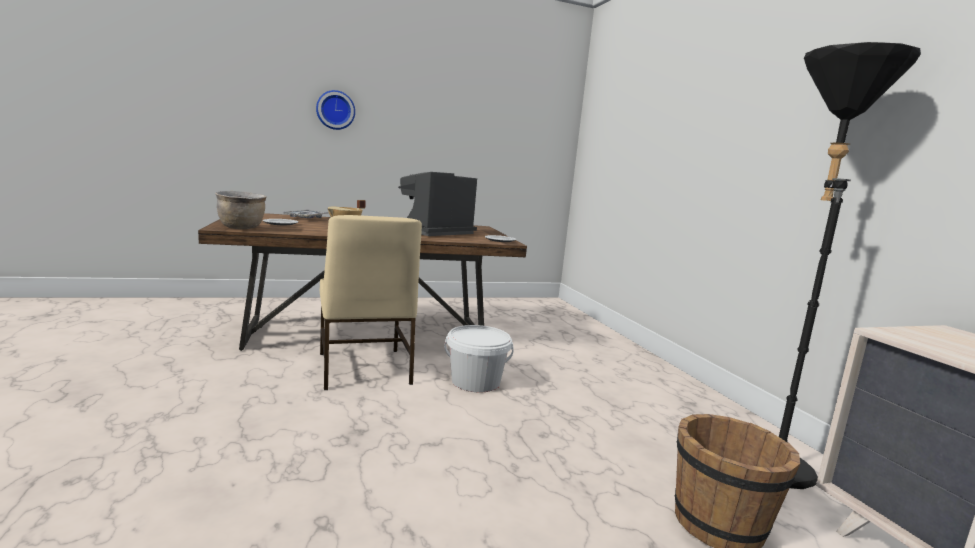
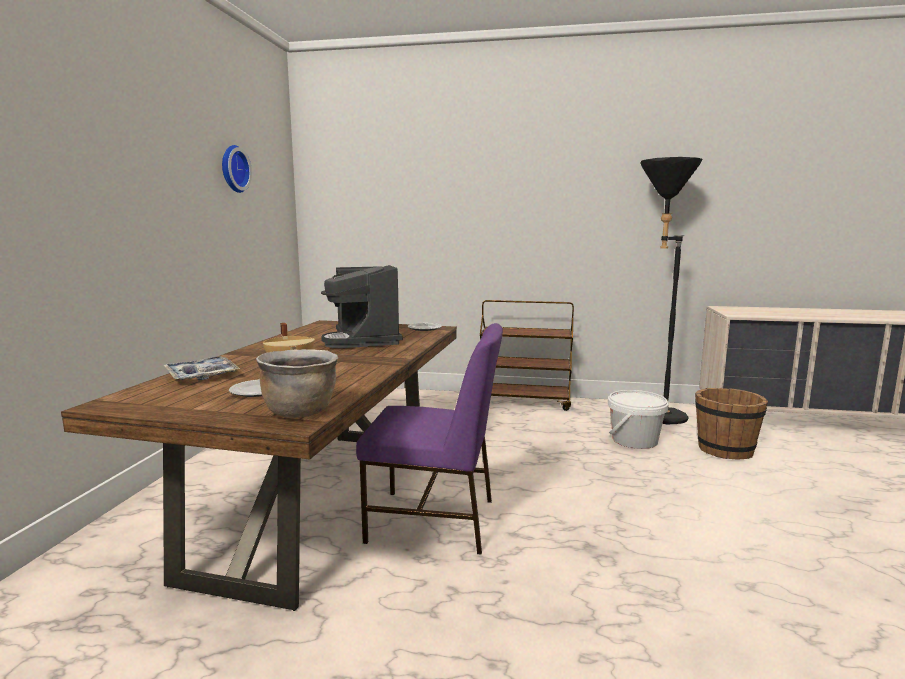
camera: 60 degrees left, 0 degrees up
(335, 110) = (76, 184): wall clock -> wall clock (233, 169)
(363, 369) = (434, 521): beige chair -> purple chair
(475, 382) = (501, 470): white bucket -> white bucket (634, 440)
(664, 375) = (524, 402): none -> brown cart

